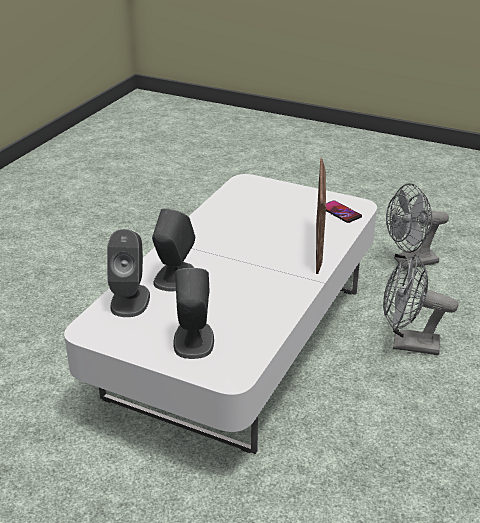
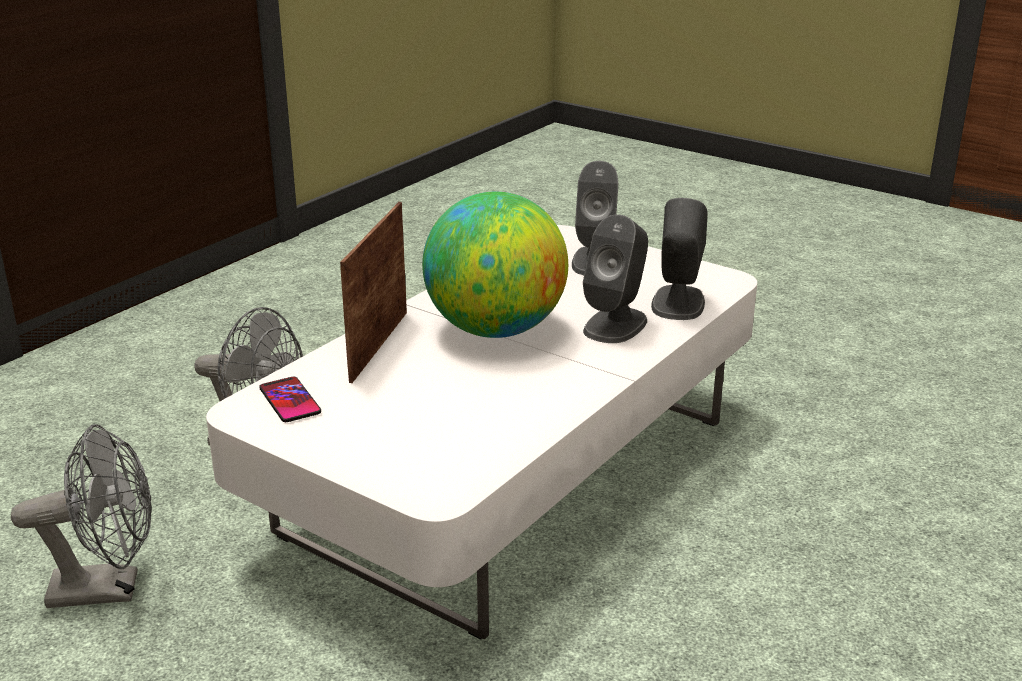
camera: 170 degrees left, 5 degrees down
(251, 266) = (496, 329): none -> globe

